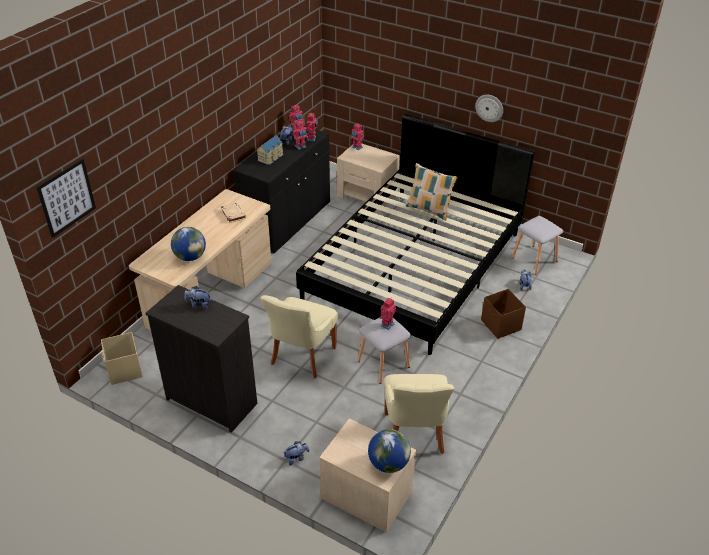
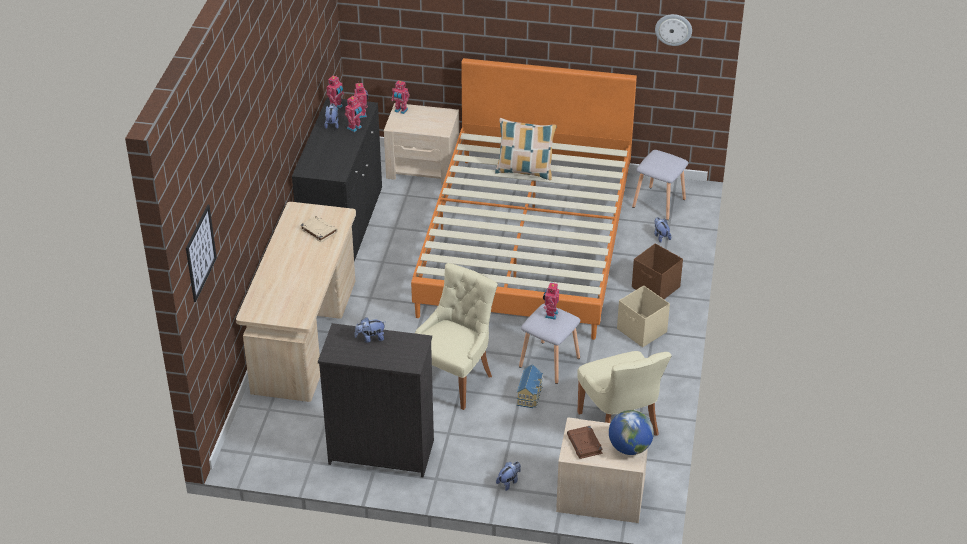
camera: 20 degrees left, 0 degrees up
(124, 370) = (257, 447): beige storage box -> beige storage box (642, 331)
(190, 257) = (302, 292): globe -> none
(271, 157) = (327, 149): toy house -> toy house (530, 395)
(301, 357) = (454, 379): beige chair -> beige chair turned 150 degrees counterclockwise
(350, 448) = (585, 444): none -> brown book
(415, 265) = (527, 243): black bed -> orange bed
(489, 108) = (573, 34): wall clock -> wall clock (673, 29)

